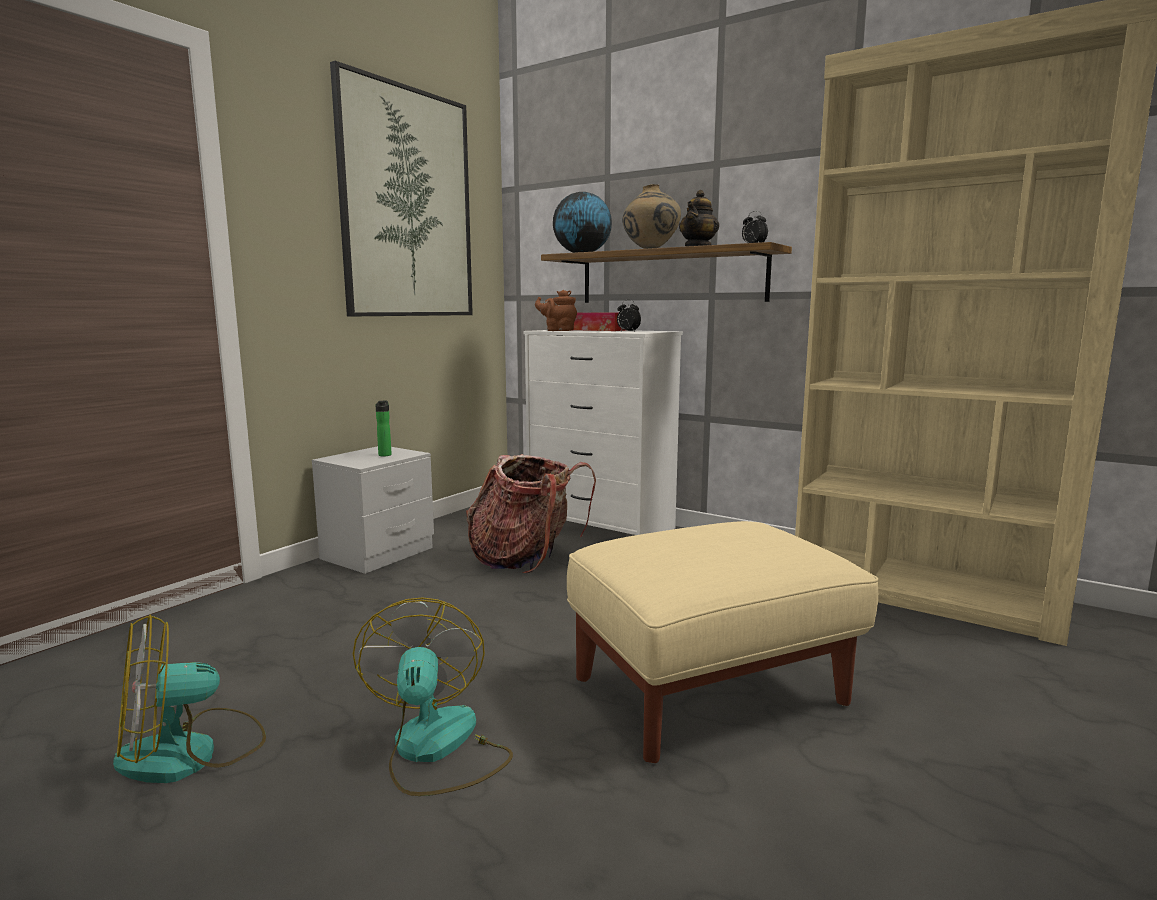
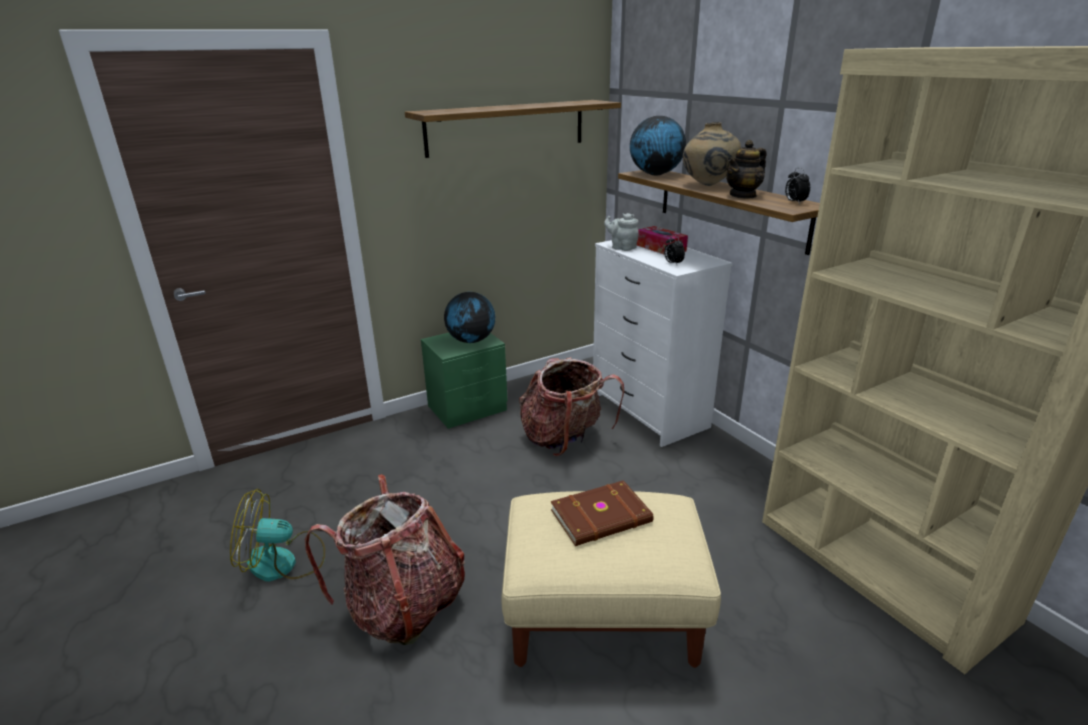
camera: 25 degrees right, 15 degrees up
(378, 553) = (467, 408): grey nightstand -> green nightstand
(385, 454) = (471, 341): bottle -> globe
(407, 204) = (506, 127): picture -> shelf
(436, 749) = (403, 606): fan -> backpack
(558, 330) = (622, 247): brown teapot -> grey teapot
(701, 541) = (602, 517): none -> brown book

